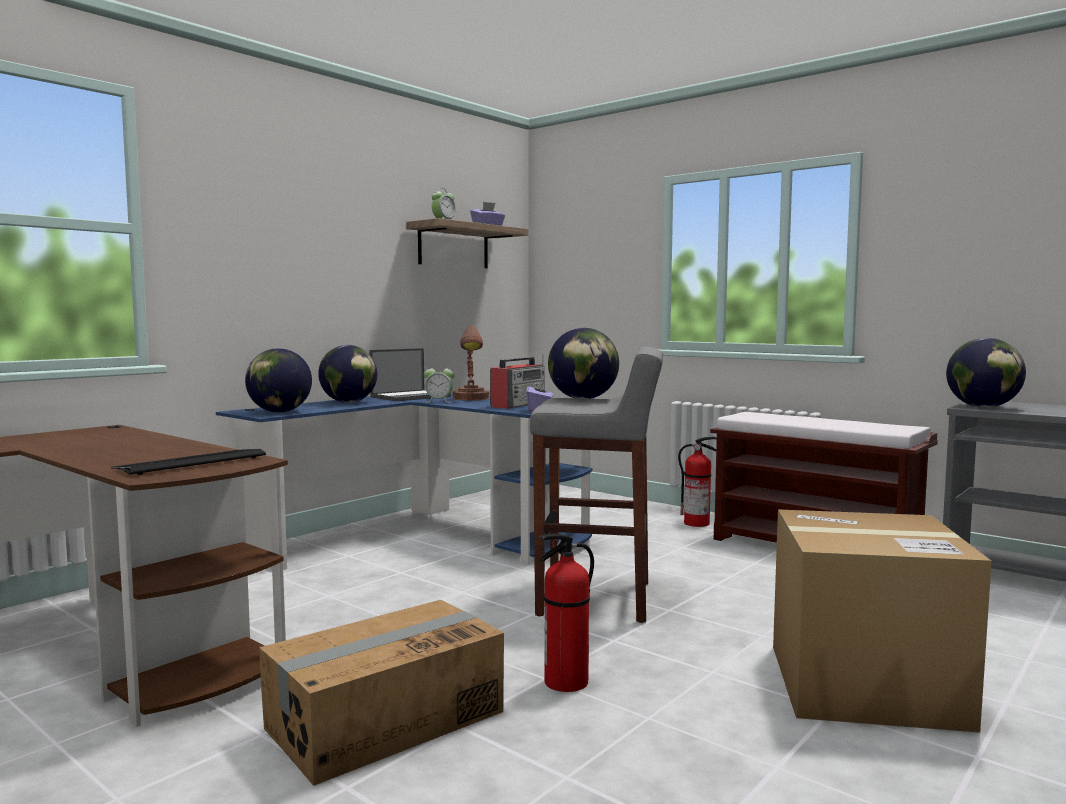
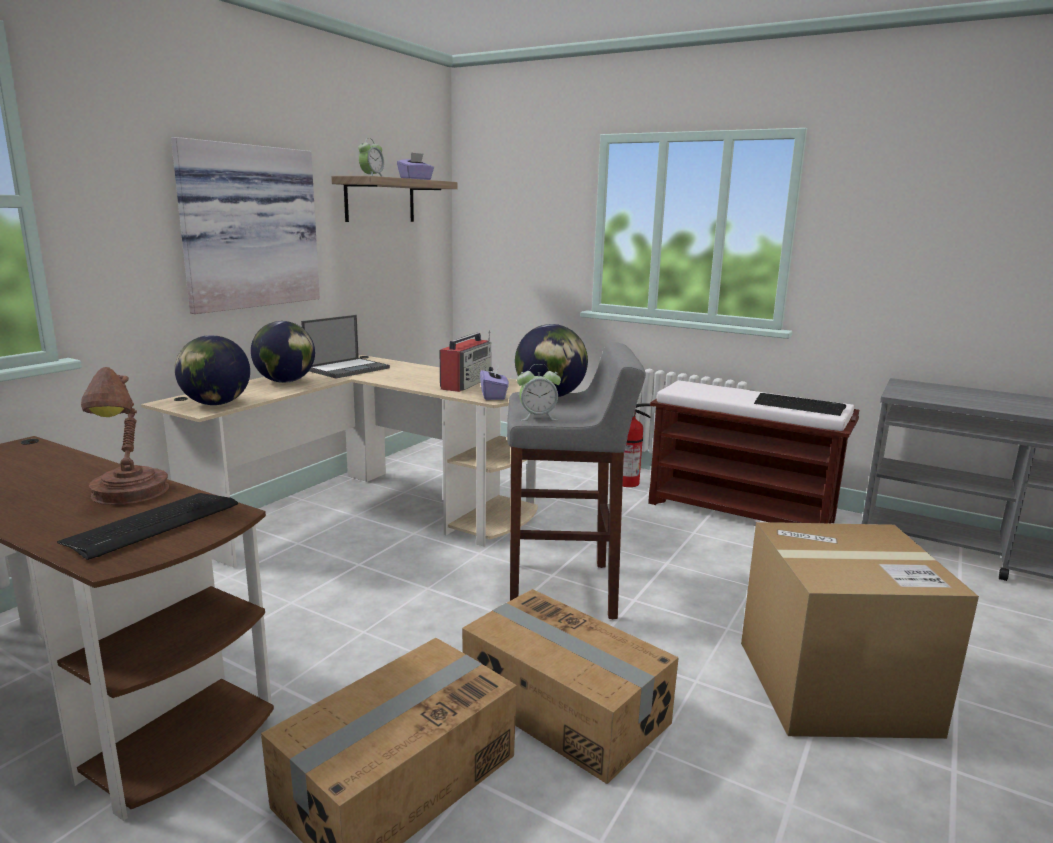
camera: 10 degrees left, 10 degrees up
(324, 262) = (247, 227): none -> picture
(426, 537) = (372, 512): blue desk -> beige desk
(439, 401) = (382, 378): alarm clock -> alarm clock (538, 417)
(471, 398) = (412, 372): brown table lamp -> brown table lamp (129, 494)
(565, 682) = (563, 708): fire extinguisher -> cardboard box
(865, 426) = (798, 406): none -> keyboard
(983, 407) = (910, 394): globe -> none

